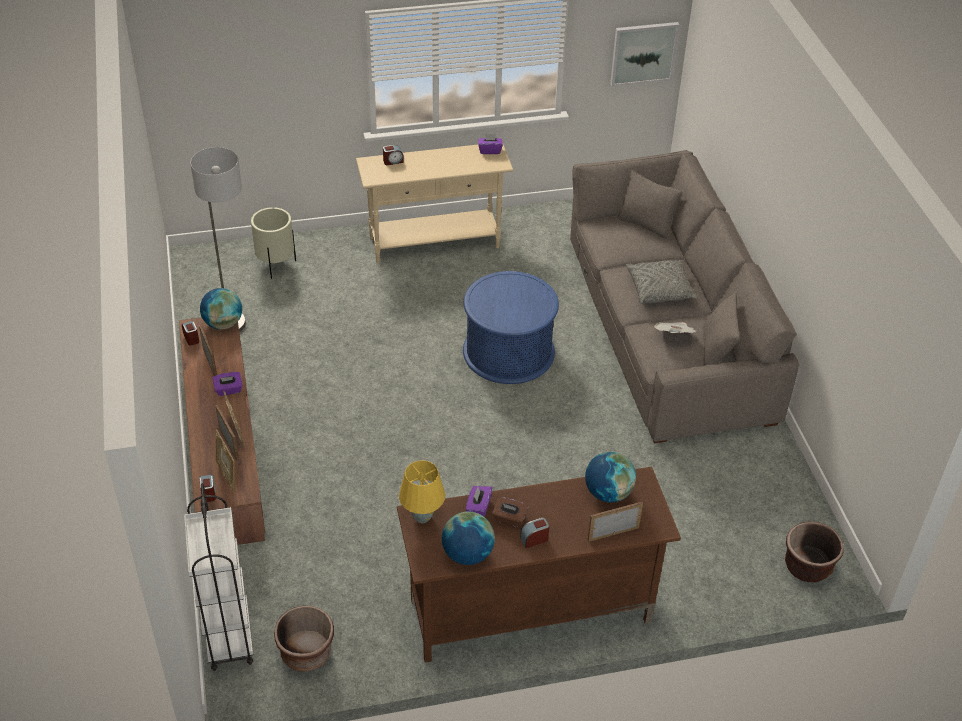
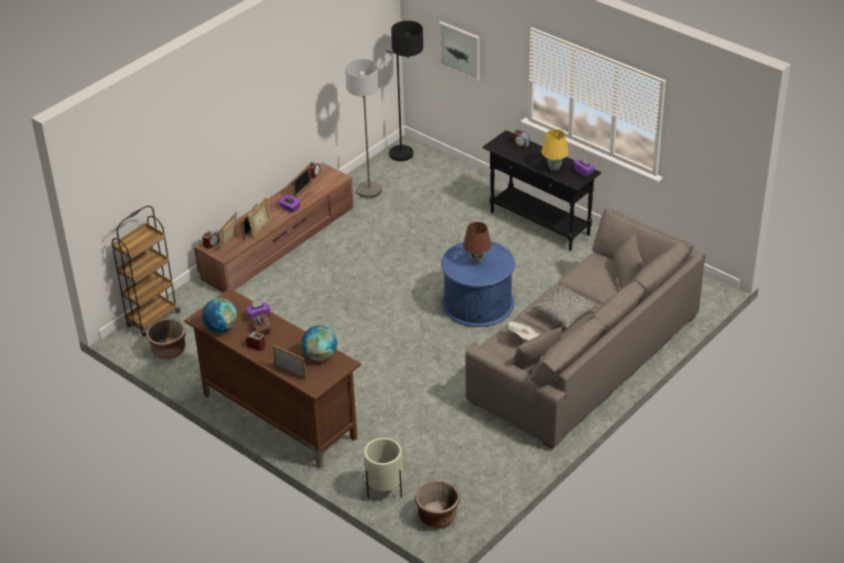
camera: 55 degrees right, 5 degrees down
(208, 264) = (408, 156): none -> black floor lamp
(223, 324) = (337, 177): globe -> none
(229, 638) = (152, 320): white cart -> brown cart
(276, 265) = (439, 178): beige planter -> beige planter (384, 490)
(422, 517) = (231, 300): yellow table lamp -> yellow table lamp (554, 168)
(435, 243) = (539, 224): beige console table -> black console table
(509, 301) = (477, 261): none -> brown table lamp
(643, 53) = (719, 159): picture -> picture (460, 50)

